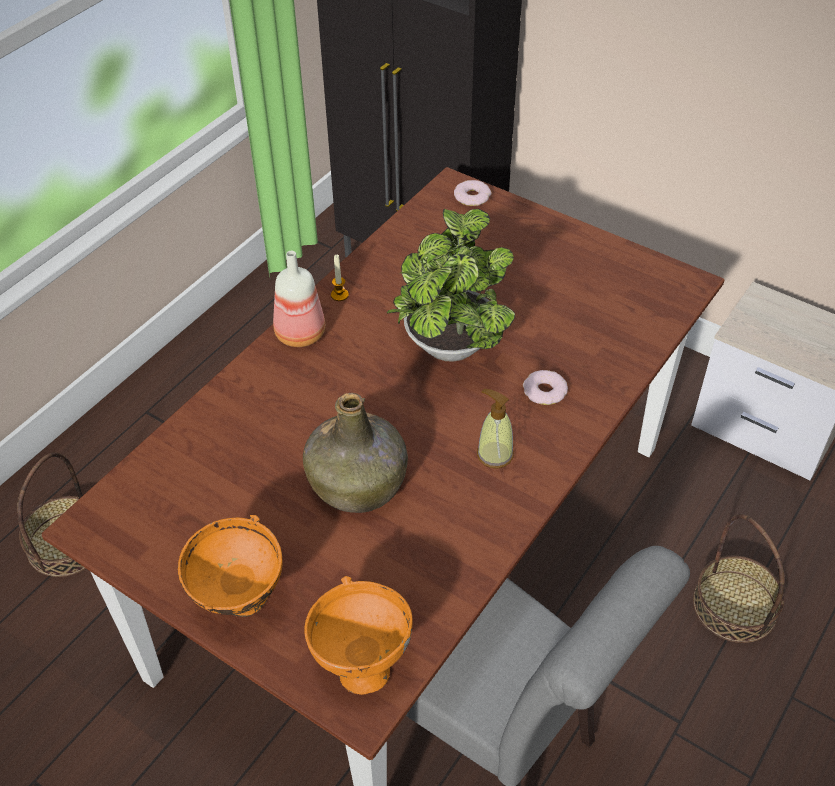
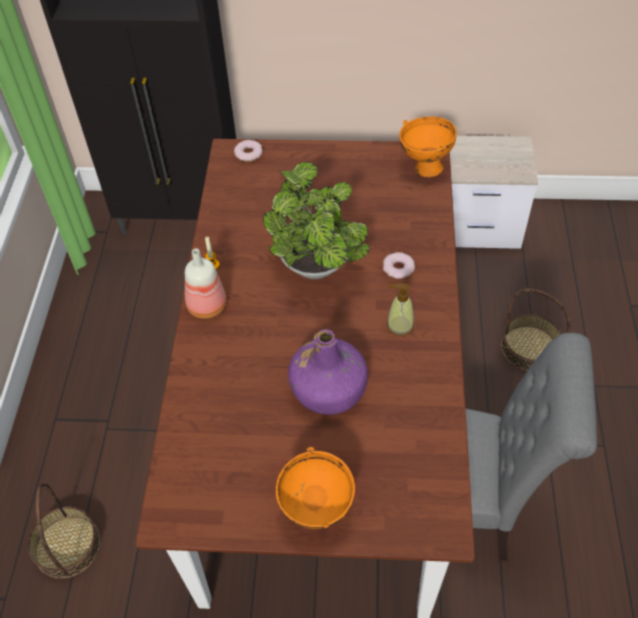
camera: 30 degrees left, 5 degrees up
(358, 482) = (329, 389): green bottle -> purple bottle
(361, 662) = (423, 505): orange bowl -> orange bowl (423, 166)

